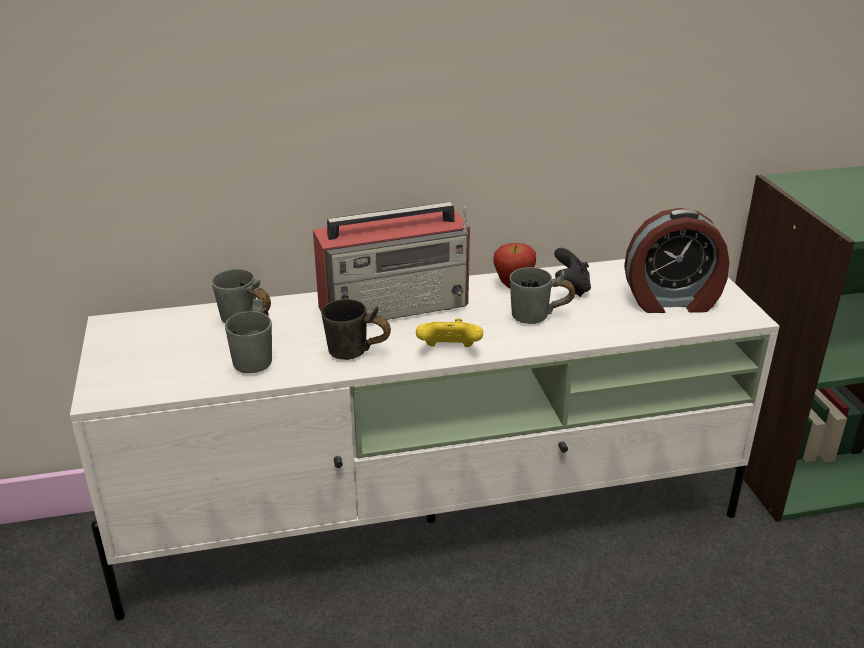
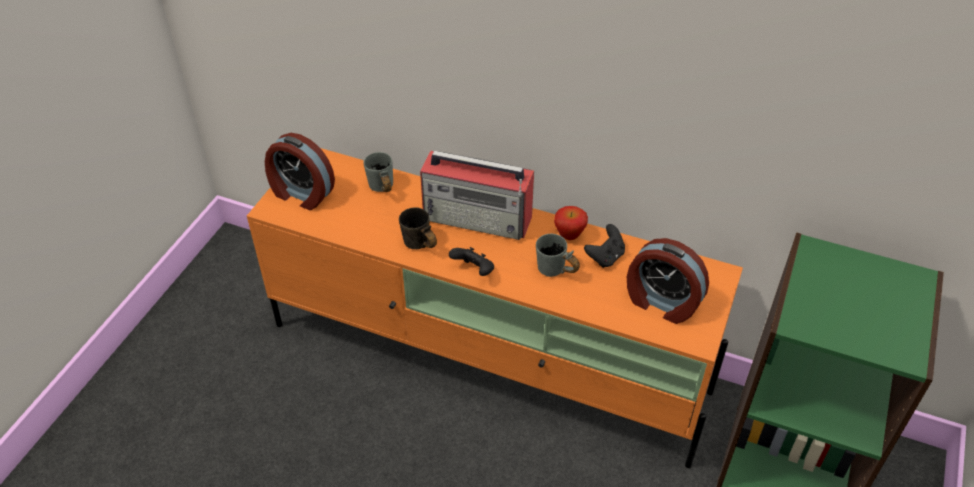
camera: 35 degrees right, 15 degrees up
(134, 364) = (301, 194): none -> alarm clock
(260, 360) = (365, 224): grey mug -> none
(435, 520) = (490, 359): white tv stand -> orange tv stand
(449, 351) = (474, 271): yellow game controller -> black game controller

